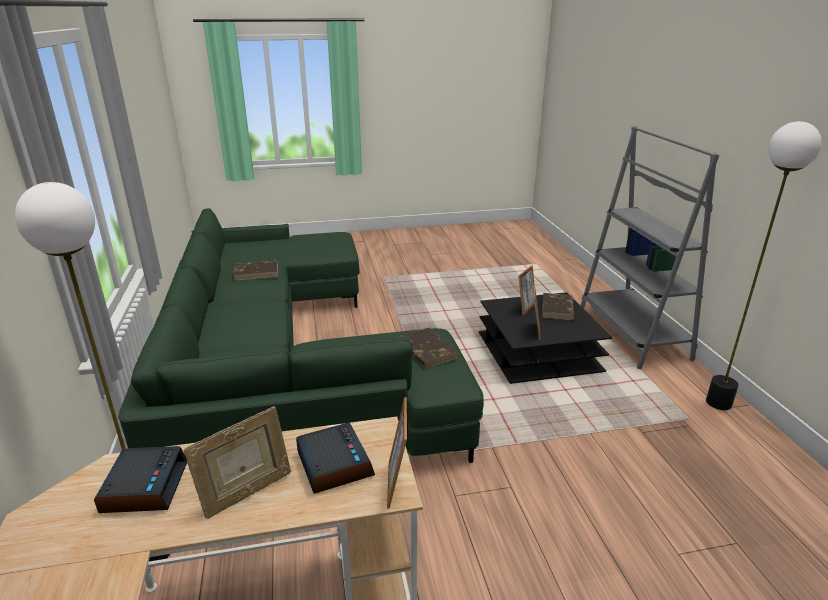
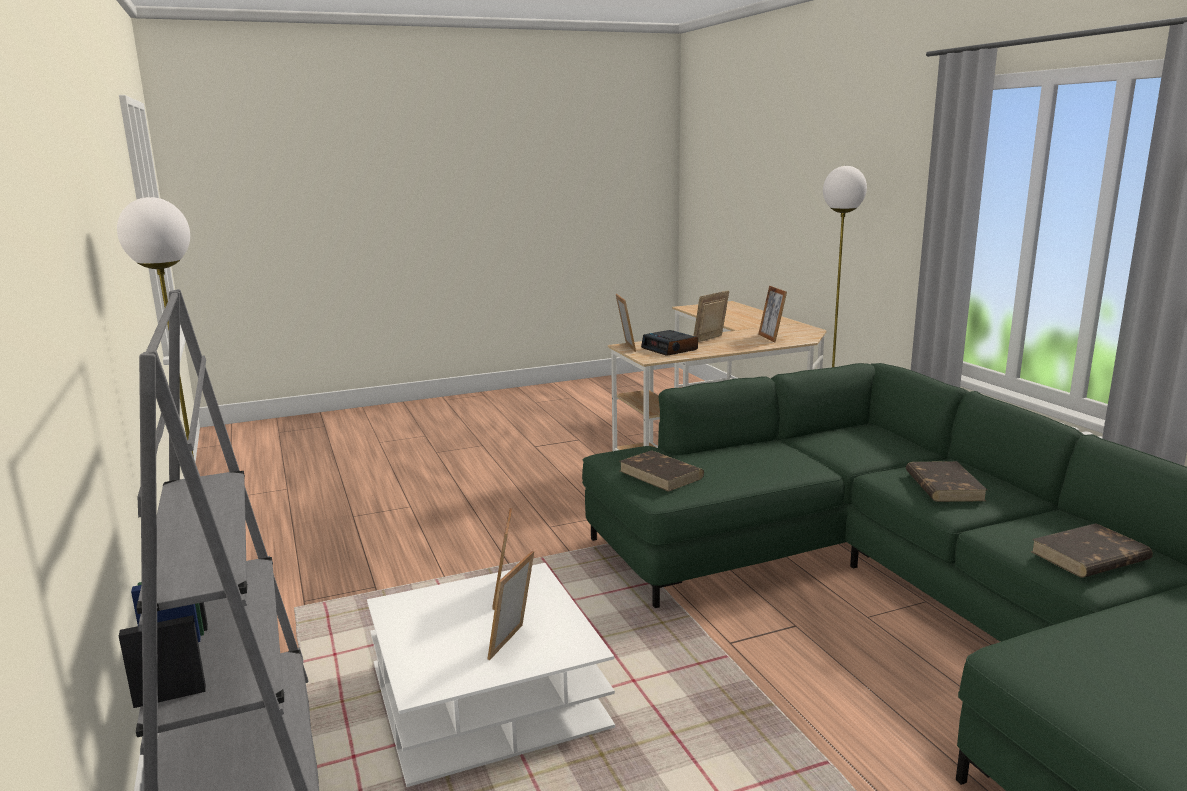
camera: 170 degrees right, 10 degrees down
(145, 486) = (771, 338): alarm clock -> picture frame
(538, 352) = (487, 696): black coffee table -> white coffee table
(557, 309) = (443, 649): brown book -> brown book (943, 485)

